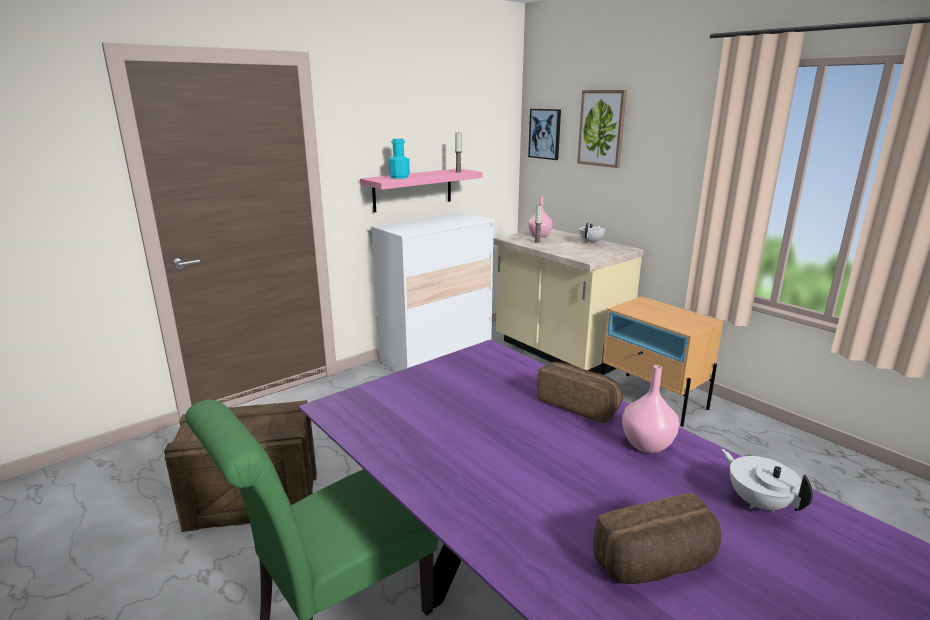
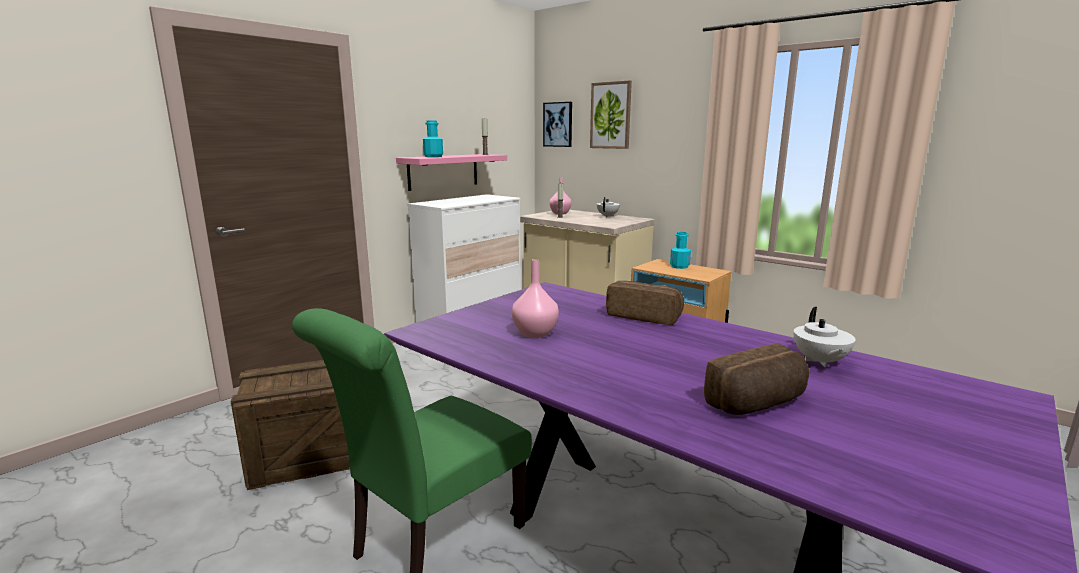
camera: 10 degrees left, 5 degrees down
(648, 445) = (715, 336): pink vase -> pink vase (536, 333)
(663, 310) = (679, 266): none -> turquoise bottle
(758, 502) = (819, 361): white teapot -> white teapot turned 135 degrees counterclockwise

